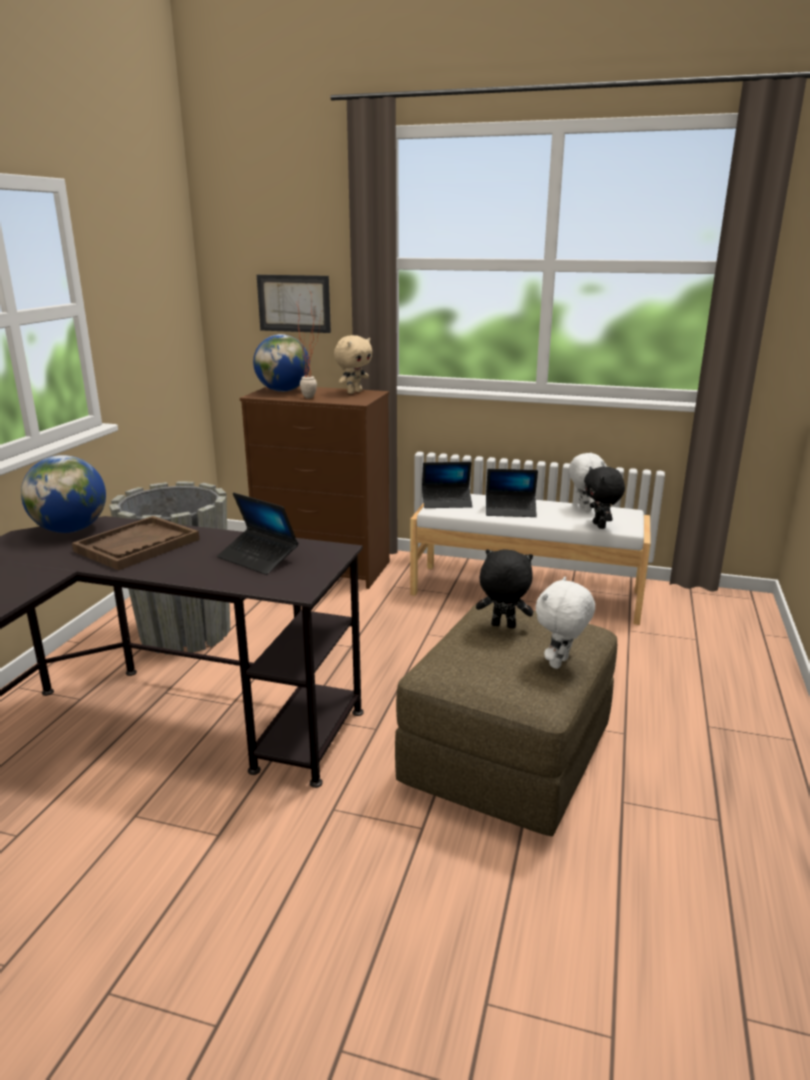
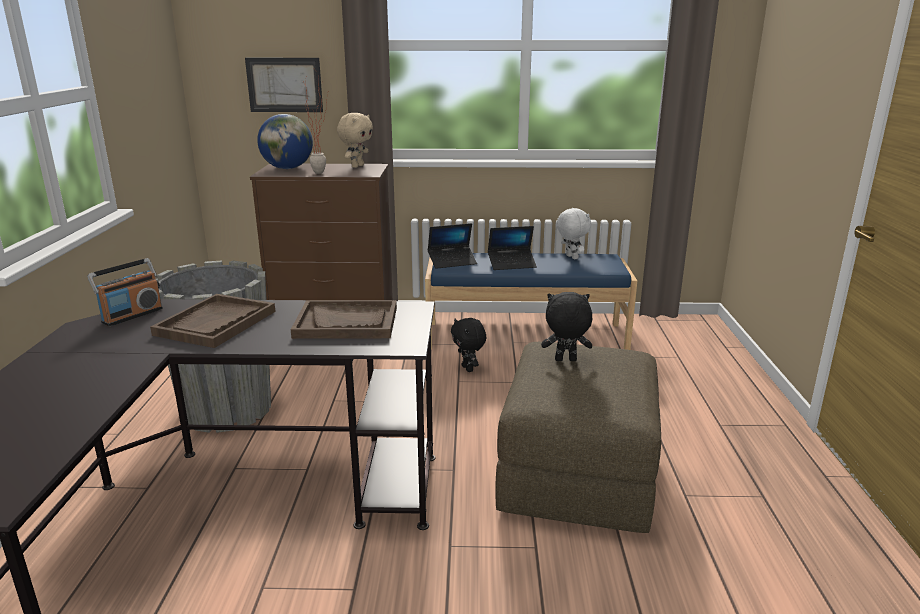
camera: 15 degrees left, 0 degrees up
(70, 530) = (132, 315): globe -> radio
(258, 558) = (347, 322): laptop -> brown tray
(526, 592) = (525, 335): white bench -> blue bench
(560, 663) = (630, 384): white plush toy -> none
(600, 526) = (592, 270): black plush toy -> black plush toy (468, 369)

